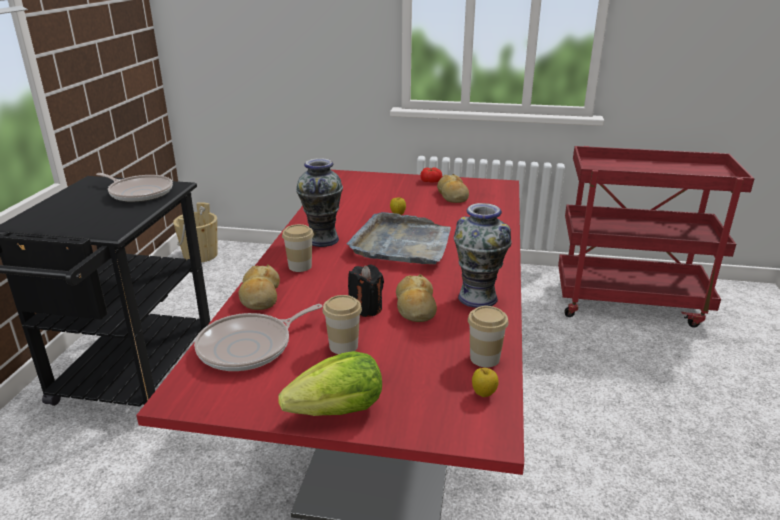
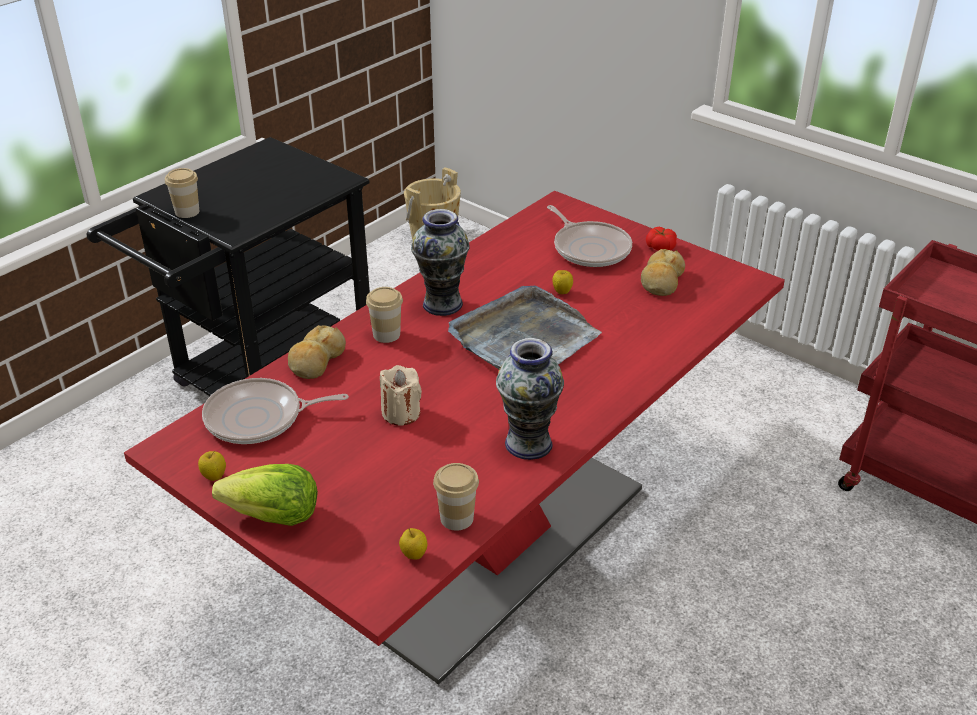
camera: 30 degrees right, 10 degrees up
(139, 193) = (299, 180): frying pan -> frying pan (589, 248)
(250, 402) = (214, 477): none -> apple
(343, 346) = (340, 450): cup -> cup (187, 212)
(365, 308) = (401, 413): black candle -> beige candle
(415, 307) = (451, 431): bread -> none

